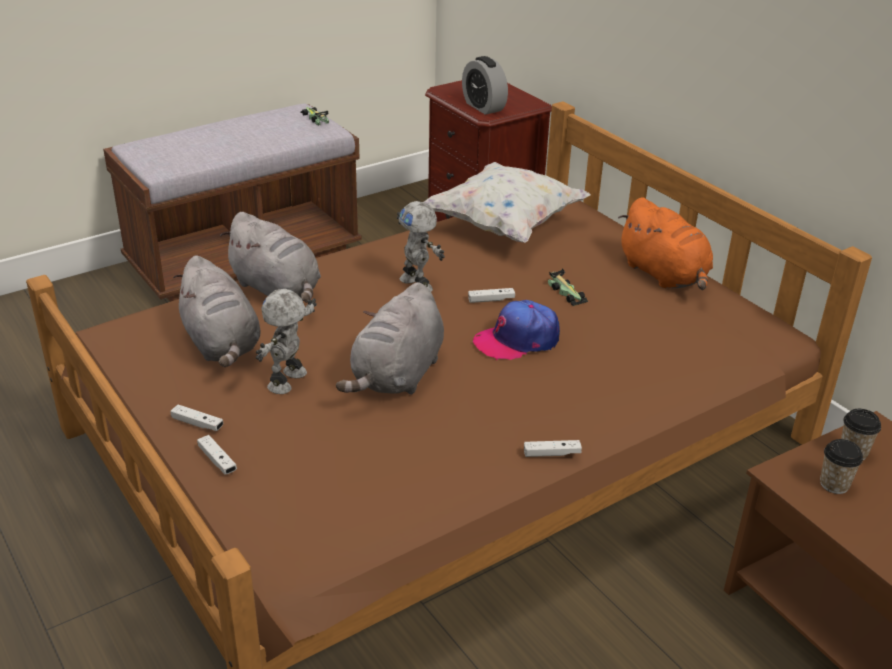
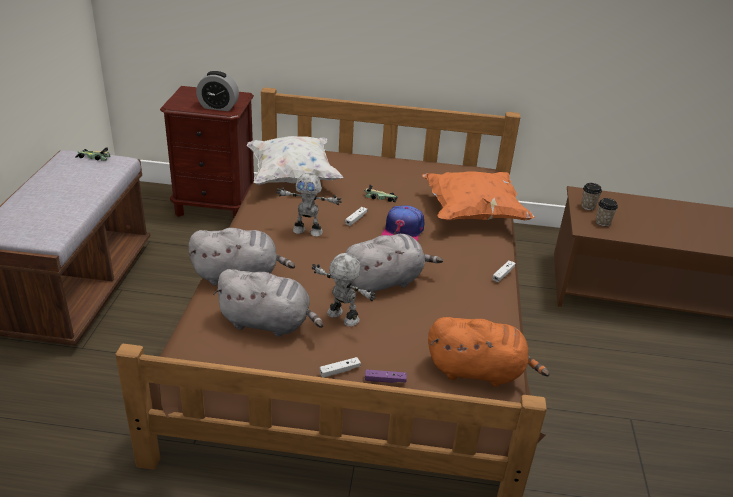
camera: 50 degrees left, 0 degrees up
(217, 460) = (385, 380): white game controller -> purple game controller
(289, 381) = (342, 318): toy robot -> toy robot turned 150 degrees clockwise
(397, 376) = (385, 281): grey plush toy -> grey plush toy turned 90 degrees counterclockwise
(652, 369) = (472, 213): none -> orange pillow
(664, 275) = (401, 168): orange plush toy -> orange plush toy (479, 371)

